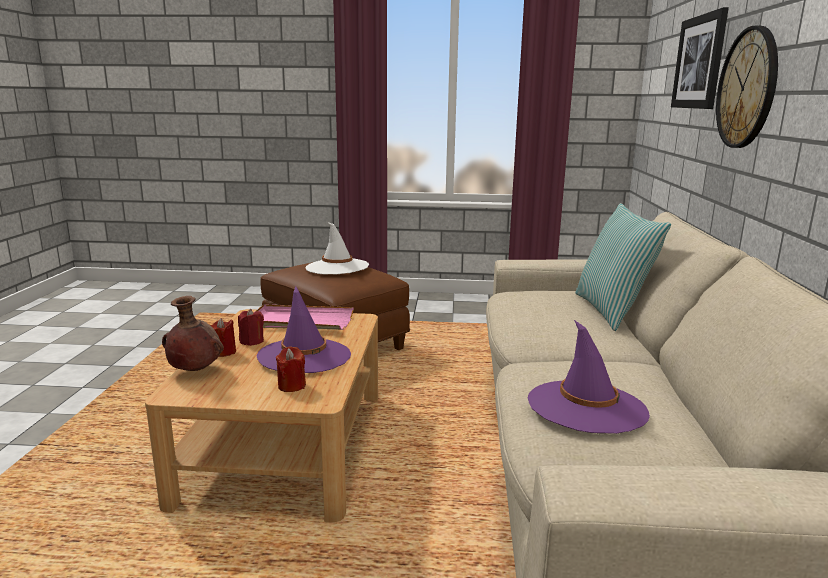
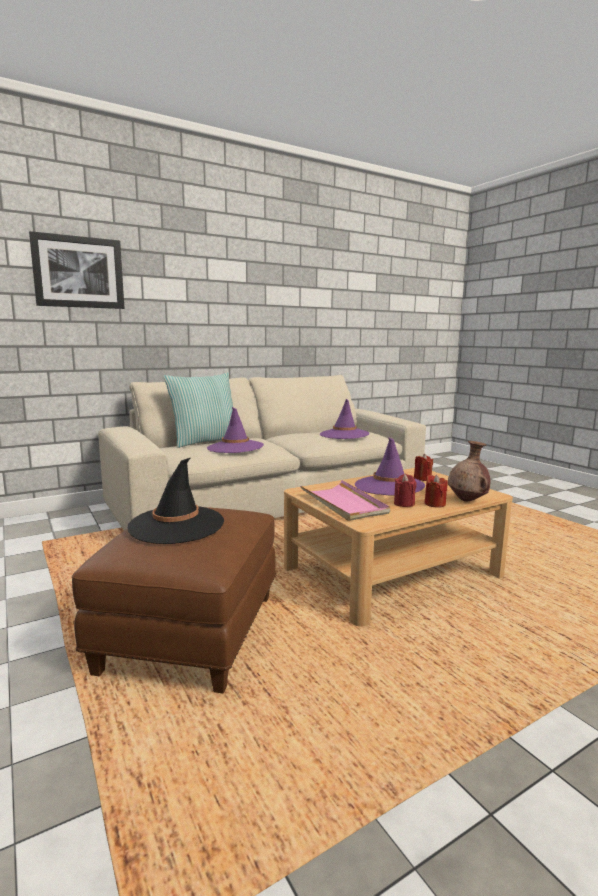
camera: 125 degrees left, 5 degrees down
(337, 267) = (176, 525): white hat -> black hat
(546, 313) = (235, 447): none -> purple hat
(747, 88) = (169, 298): wall clock -> none

